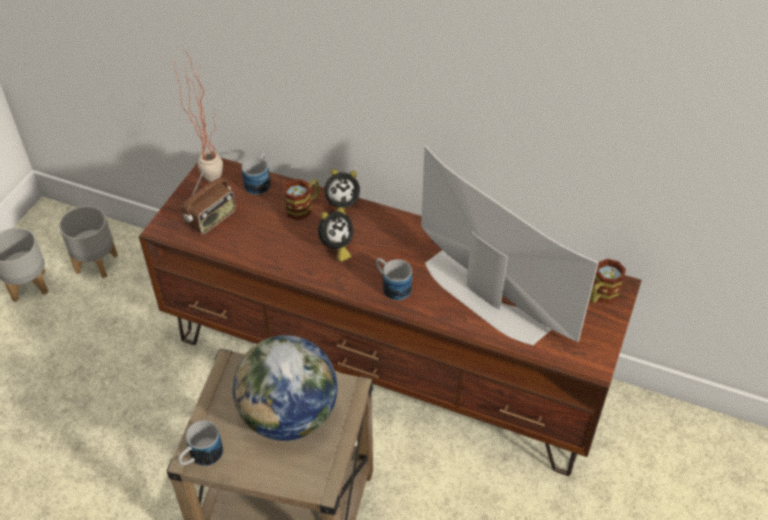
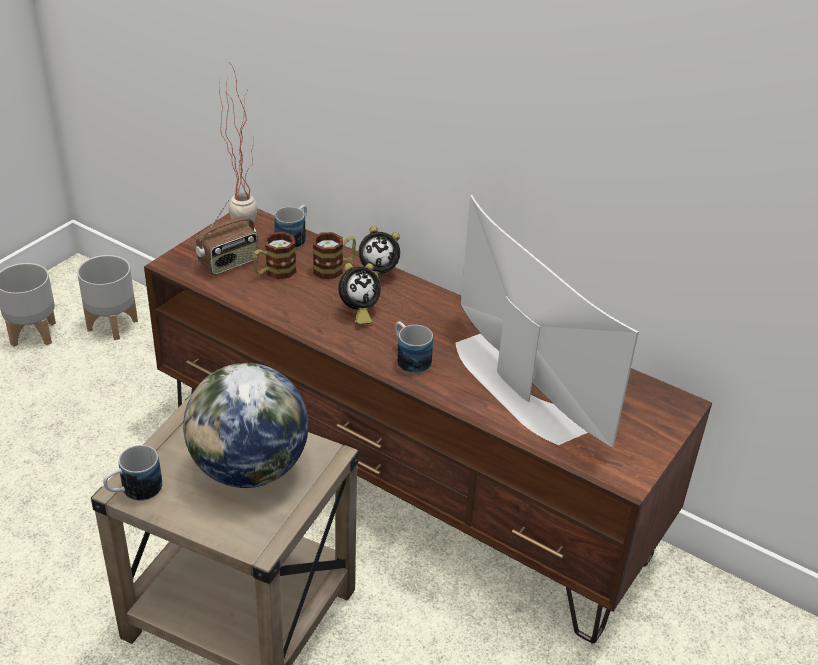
camera: 10 degrees right, 10 degrees down
(601, 295) = (657, 409): mug -> mug (274, 272)

